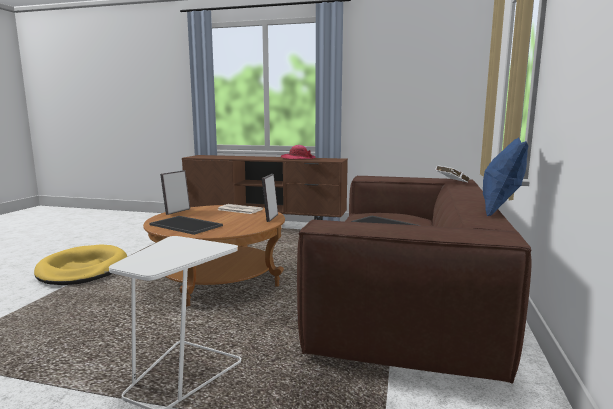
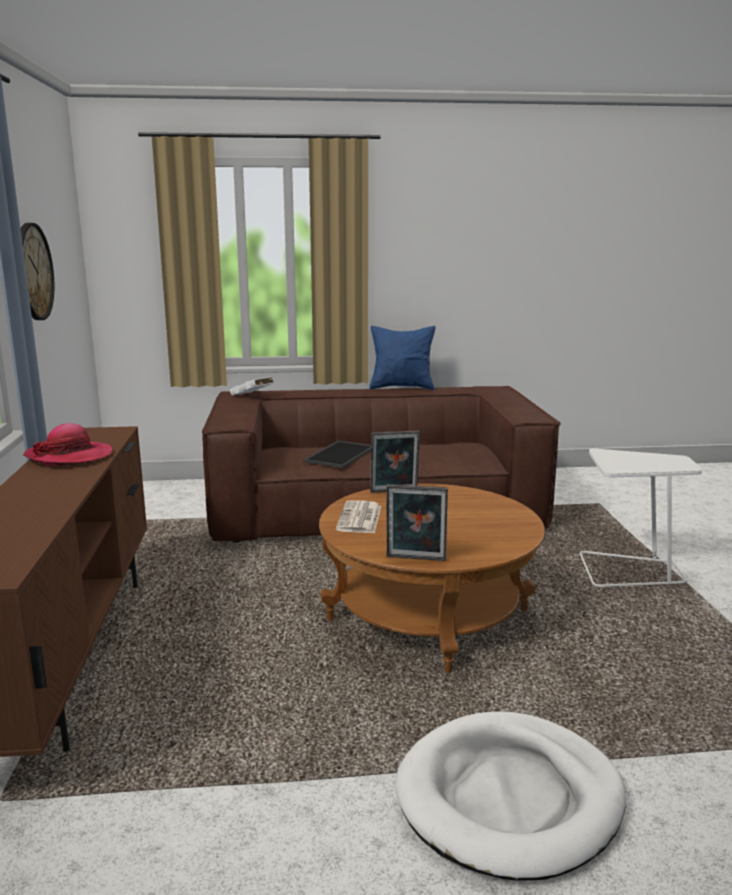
camera: 110 degrees left, 5 degrees up
(83, 269) = (509, 798): yellow dog bed -> white dog bed
(187, 225) = (486, 527): tray -> none
(383, 86) = (33, 272): none -> wall clock

